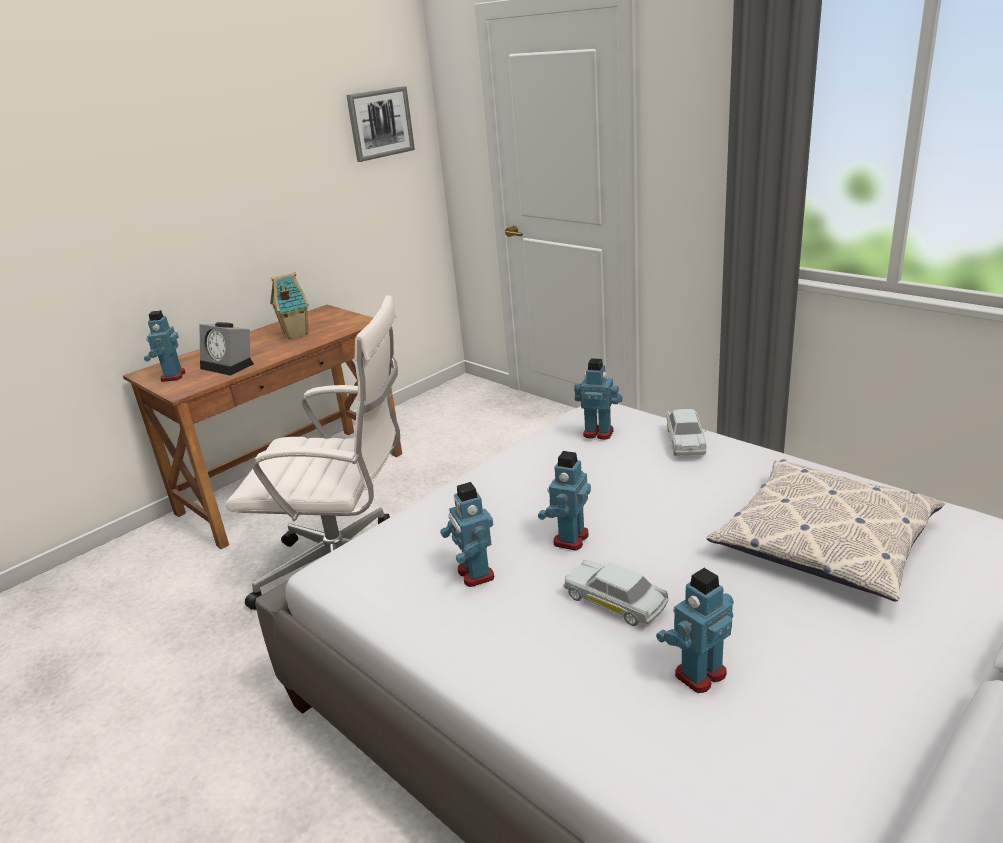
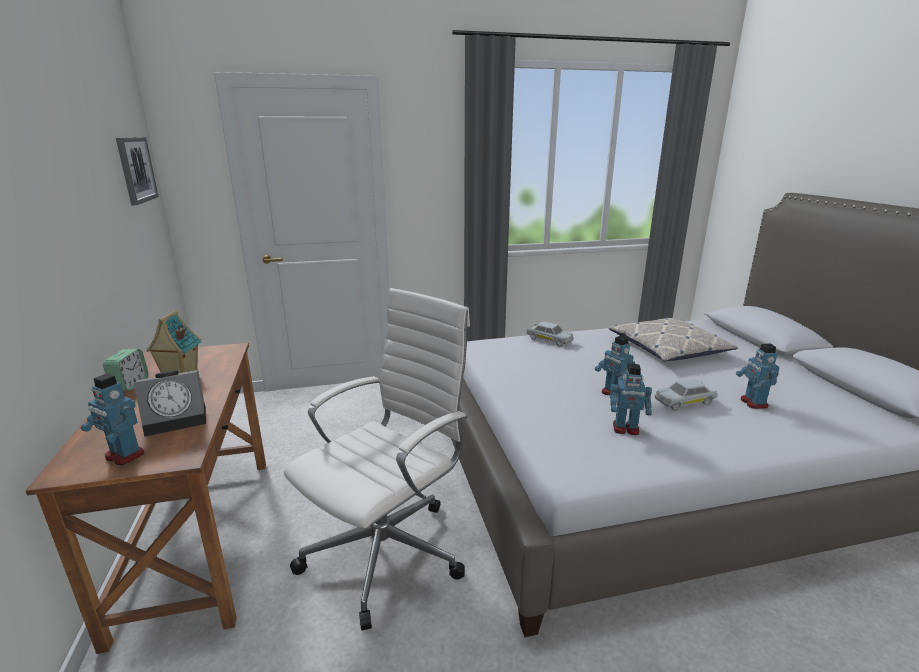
camera: 60 degrees left, 5 degrees down
(268, 329) = (130, 384): none -> alarm clock
(598, 432) = (511, 352): toy robot -> none

